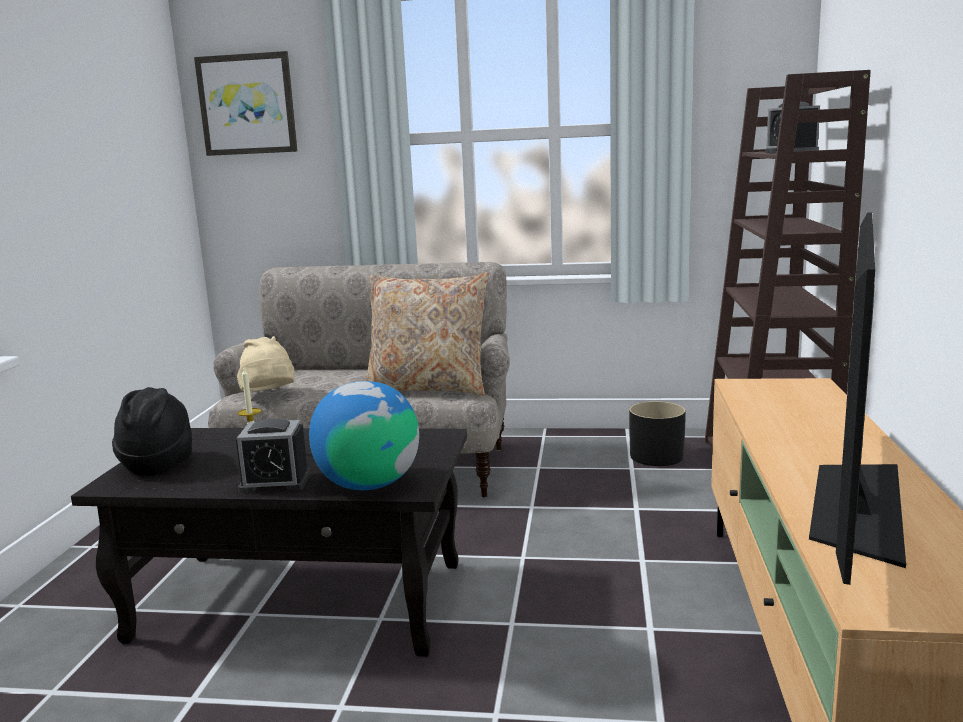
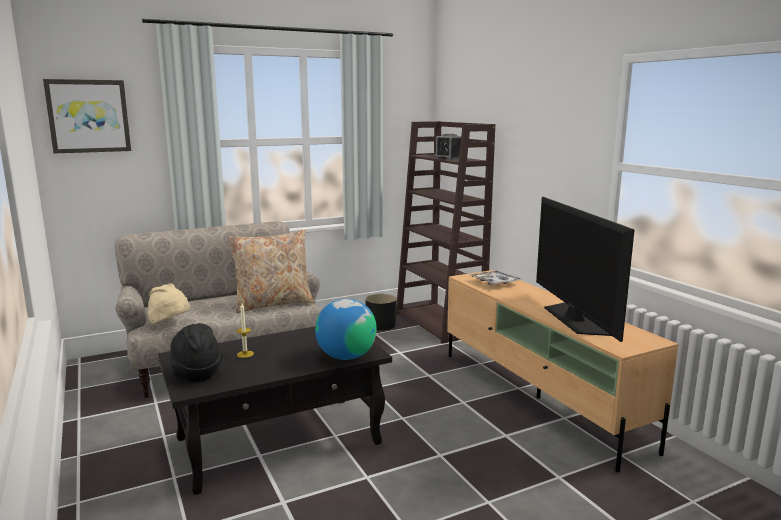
camera: 35 degrees left, 0 degrees up
(275, 482) = (292, 366): alarm clock -> none
(790, 402) = (495, 282): none -> tray

